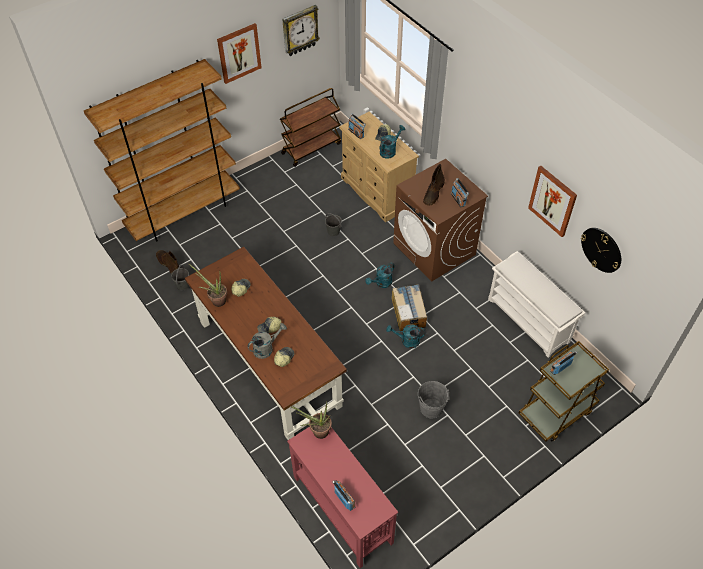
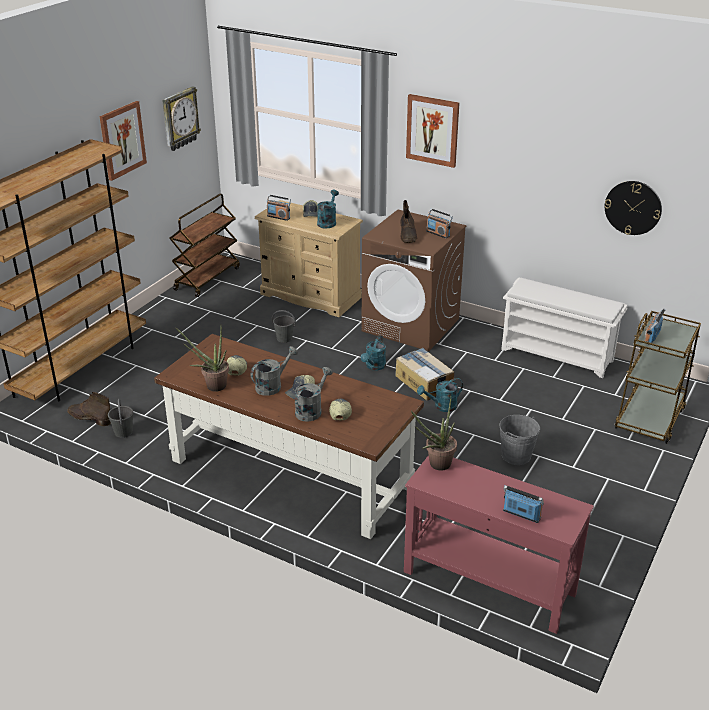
camera: 25 degrees left, 20 degrees down
(254, 314) = (272, 386): none -> grey watering can
(552, 201) = (556, 182): picture -> picture (432, 130)

